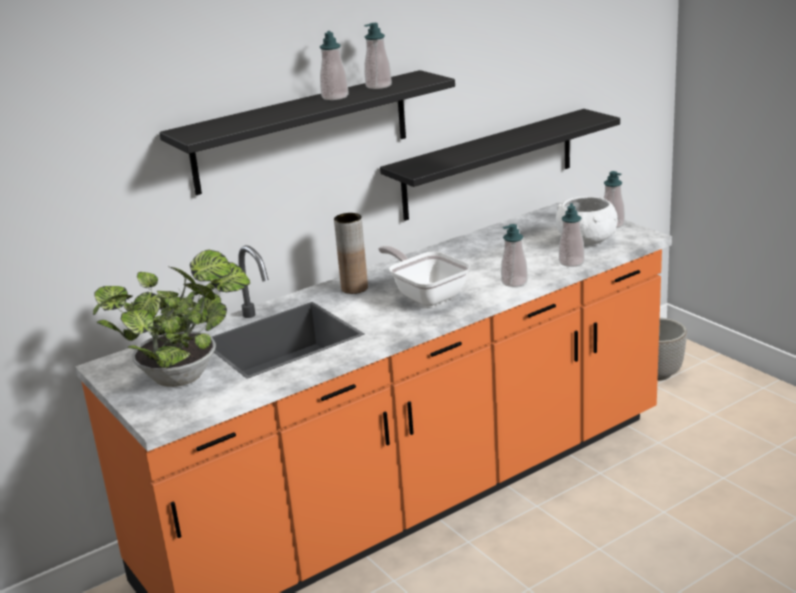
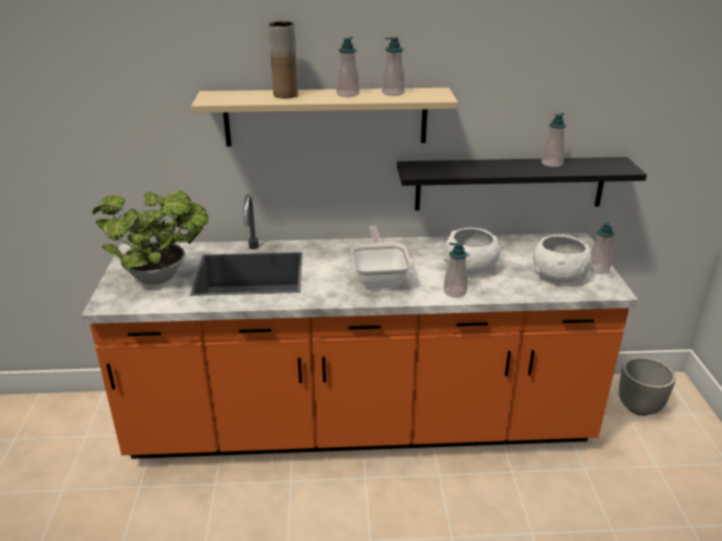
camera: 30 degrees right, 5 degrees up
(302, 132) = (326, 117): black shelf -> beige shelf
(354, 288) = (340, 252): brown vase -> brown vase (285, 95)
(500, 259) = (470, 267): none -> white bowl
(571, 262) = (521, 292): soap dispenser -> soap dispenser (551, 163)

